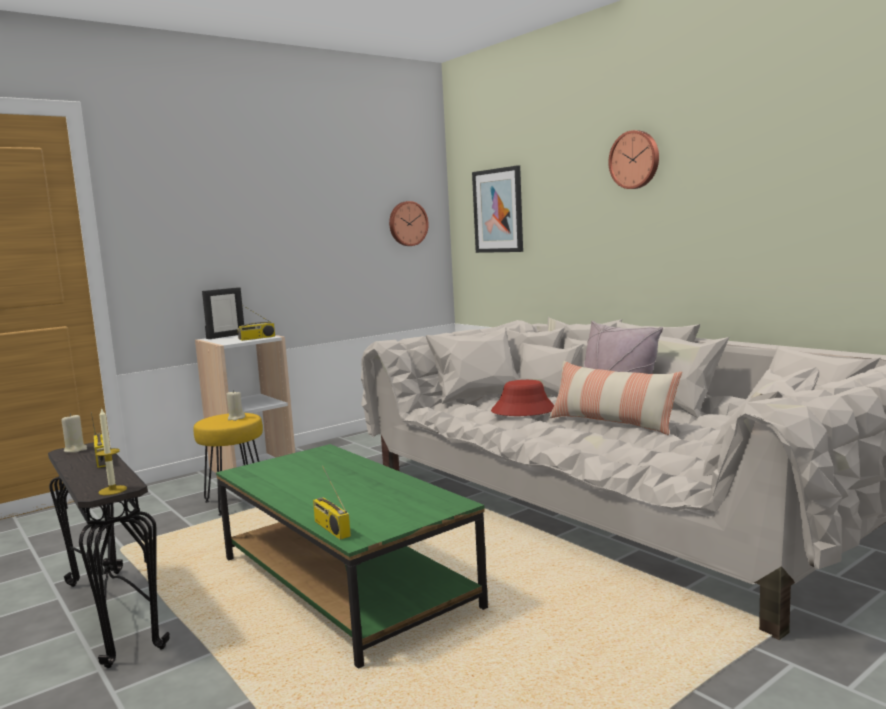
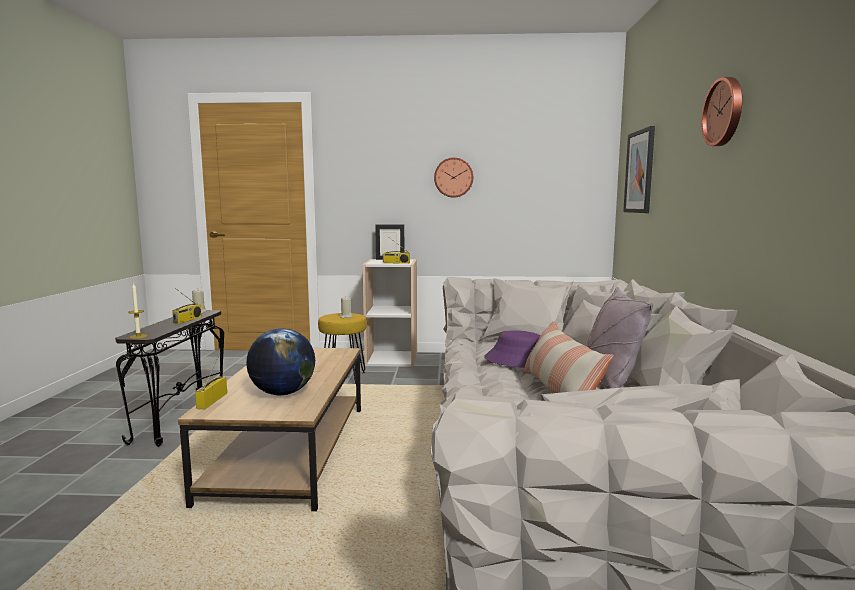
camera: 40 degrees right, 0 degrees up
(346, 582) = (291, 451): green coffee table -> brown coffee table
(384, 498) = (282, 393): none -> globe
(407, 223) = (567, 182): wall clock -> wall clock (453, 177)
(523, 410) = (518, 361): red hat -> purple hat

